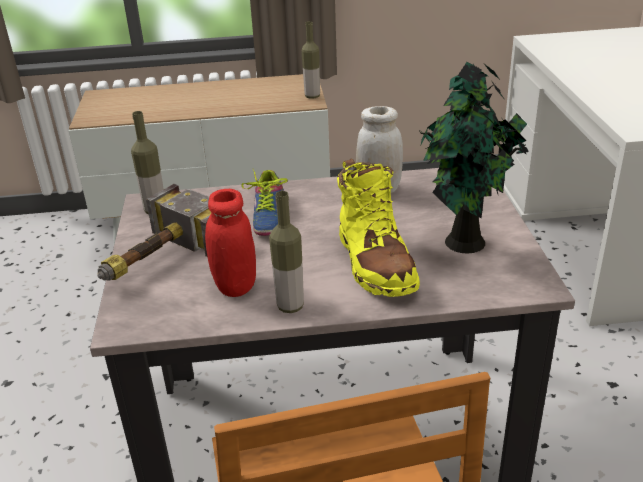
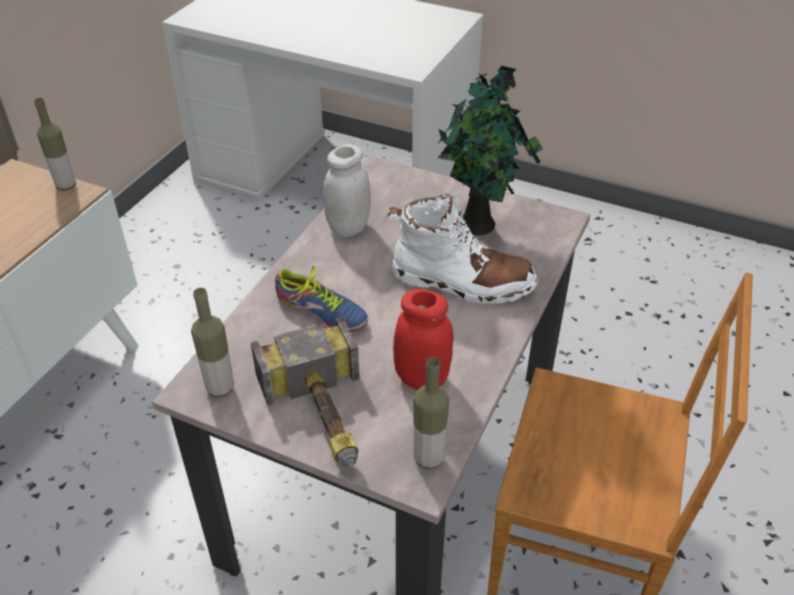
camera: 60 degrees left, 10 degrees up
(290, 306) = (483, 356): bottle -> bottle (428, 459)
(374, 263) = (462, 282): yellow boot -> white boot

